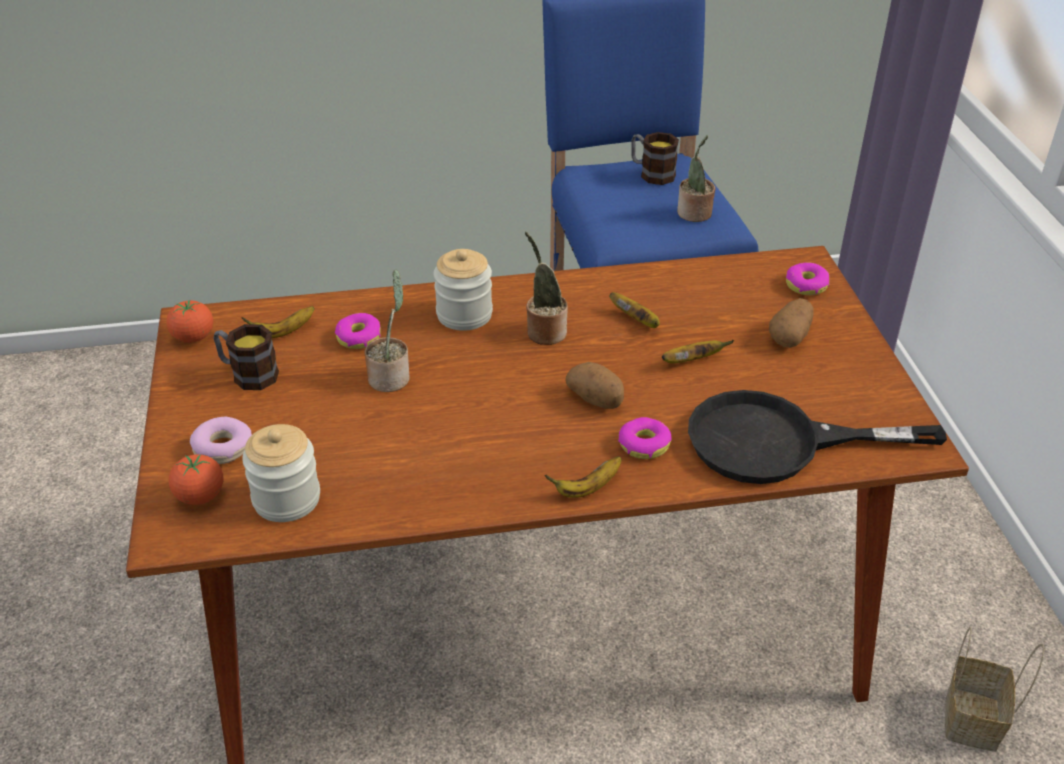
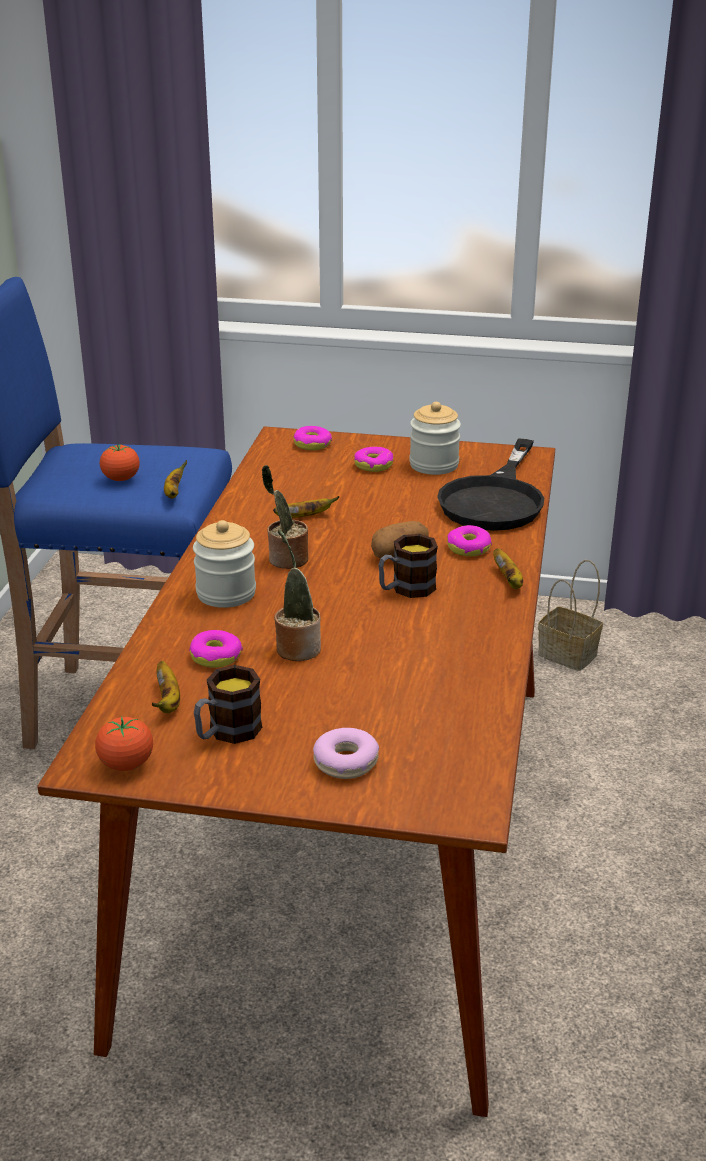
camera: 70 degrees left, 10 degrees down
(200, 496) = (416, 783): tomato -> tomato (121, 479)
(286, 499) = (447, 730): jar -> jar (434, 465)
(651, 173) = (80, 463): mug -> mug (406, 589)
(692, 360) = (376, 507): banana -> banana (174, 493)
(694, 214) = (170, 460): potted plant -> none
(790, 337) = (374, 465): potato -> donut

